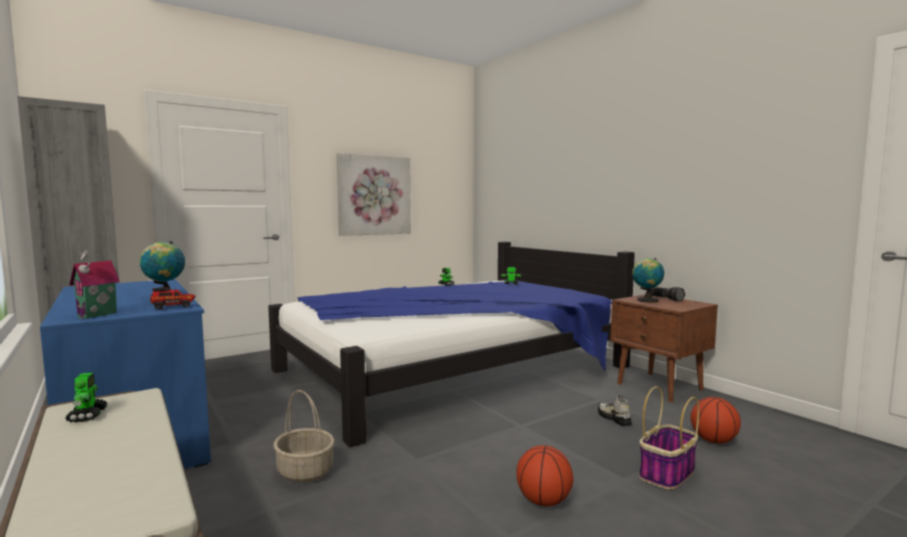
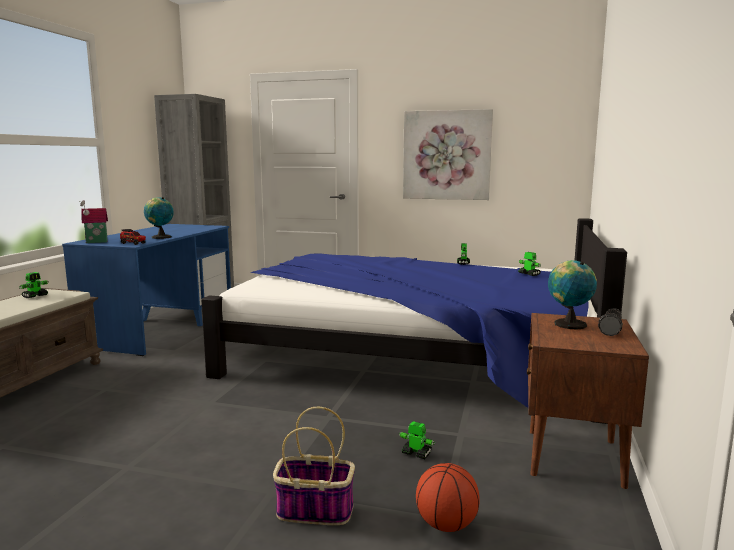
camera: 50 degrees right, 5 degrees up
(304, 471) = (159, 379): basket -> none
(543, 501) = (194, 465): basketball -> none
(614, 418) = (416, 453): shoe -> toy robot

